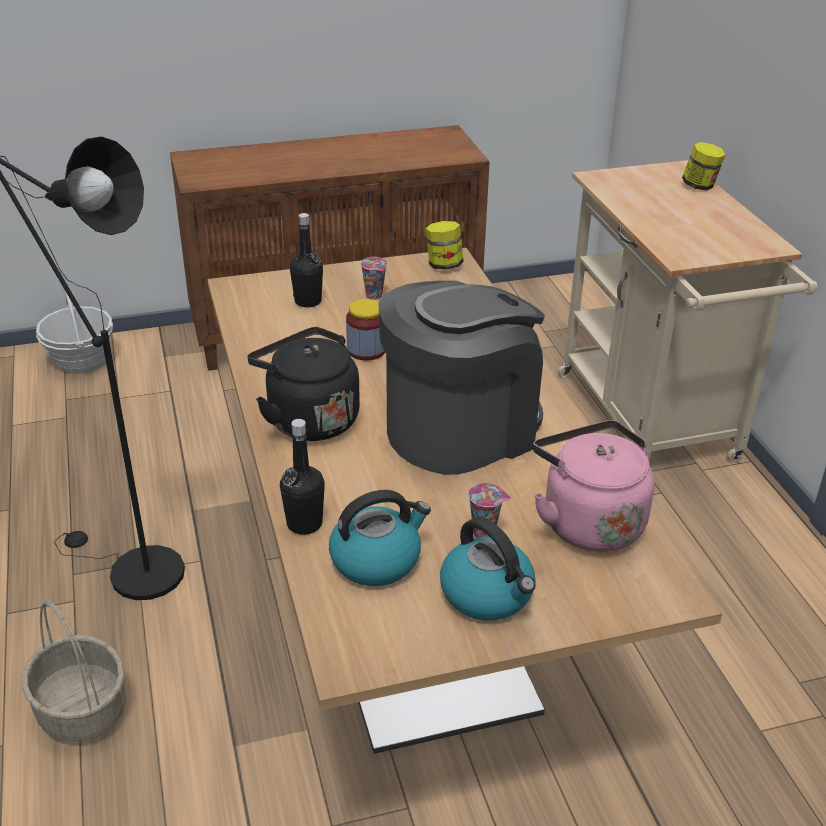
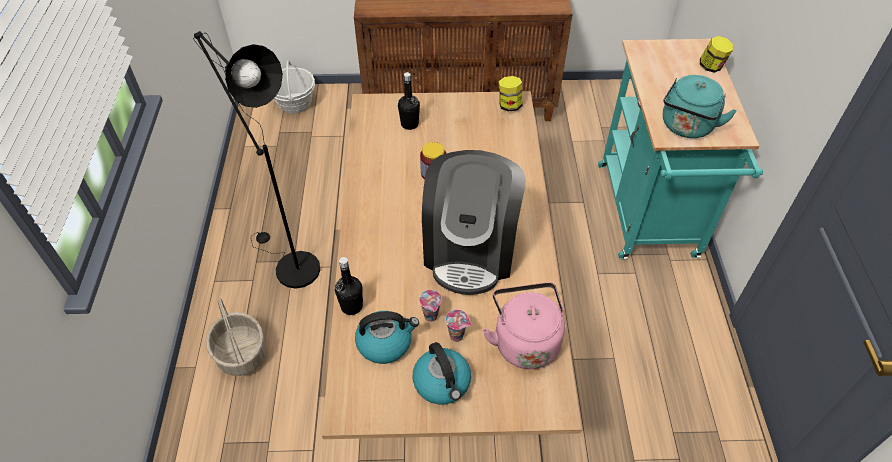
camera: 15 degrees right, 15 degrees up
(308, 419) = (379, 224): black kettle -> none
(375, 296) = (454, 126): cup -> cup (431, 316)
(460, 429) = (470, 250): coffee machine -> coffee machine turned 120 degrees clockwise
(652, 424) = (649, 217): beige cart -> turquoise cart
(701, 246) = (686, 127): none -> turquoise kettle

